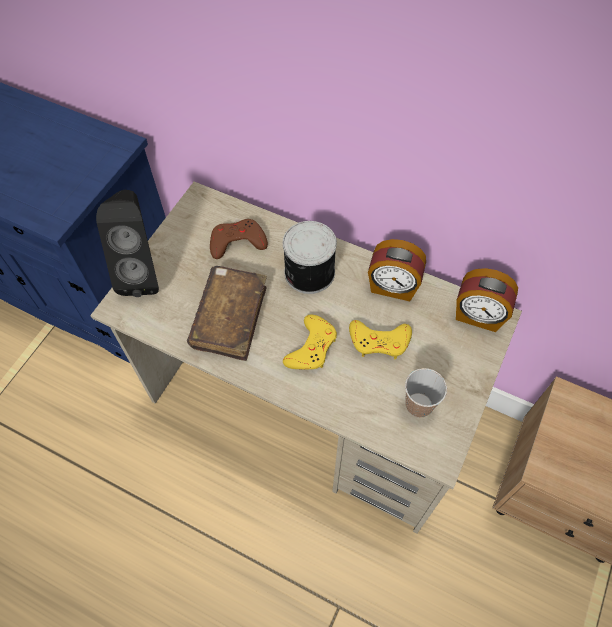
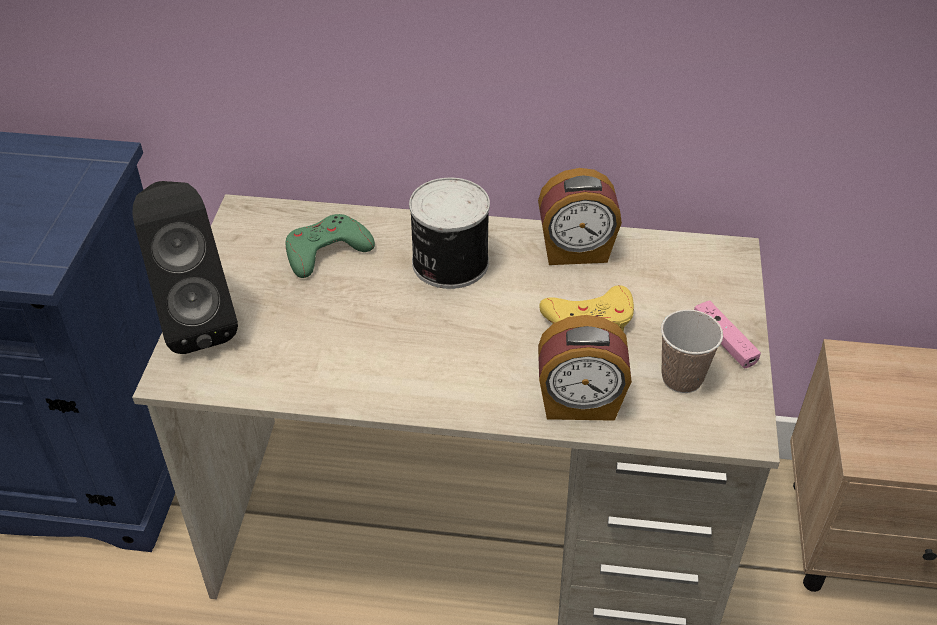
camera: 20 degrees left, 15 degrees down
(230, 318) = (358, 345): brown book -> none
(237, 242) = (326, 251): brown game controller -> green game controller
(311, 347) = (497, 350): yellow game controller -> none
(459, 385) = (724, 341): none -> pink game controller
(478, 316) = (706, 257): alarm clock -> alarm clock (579, 404)

